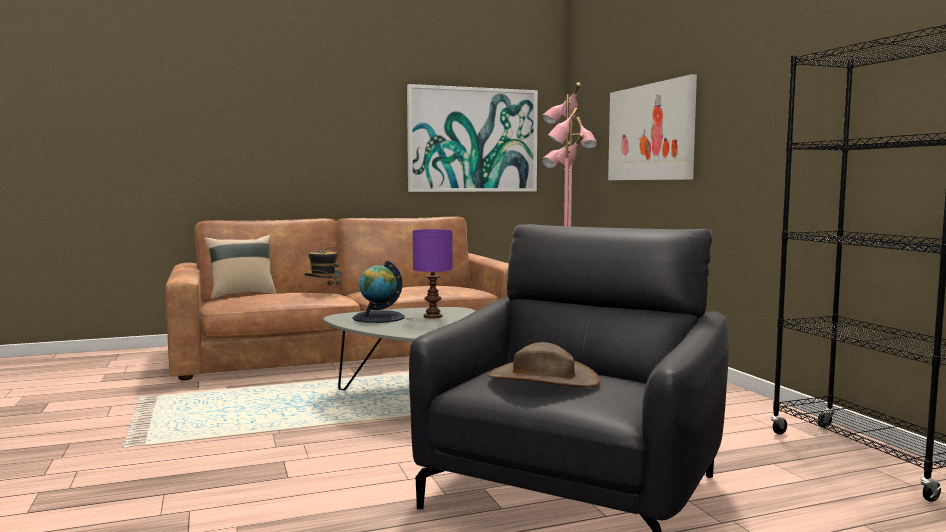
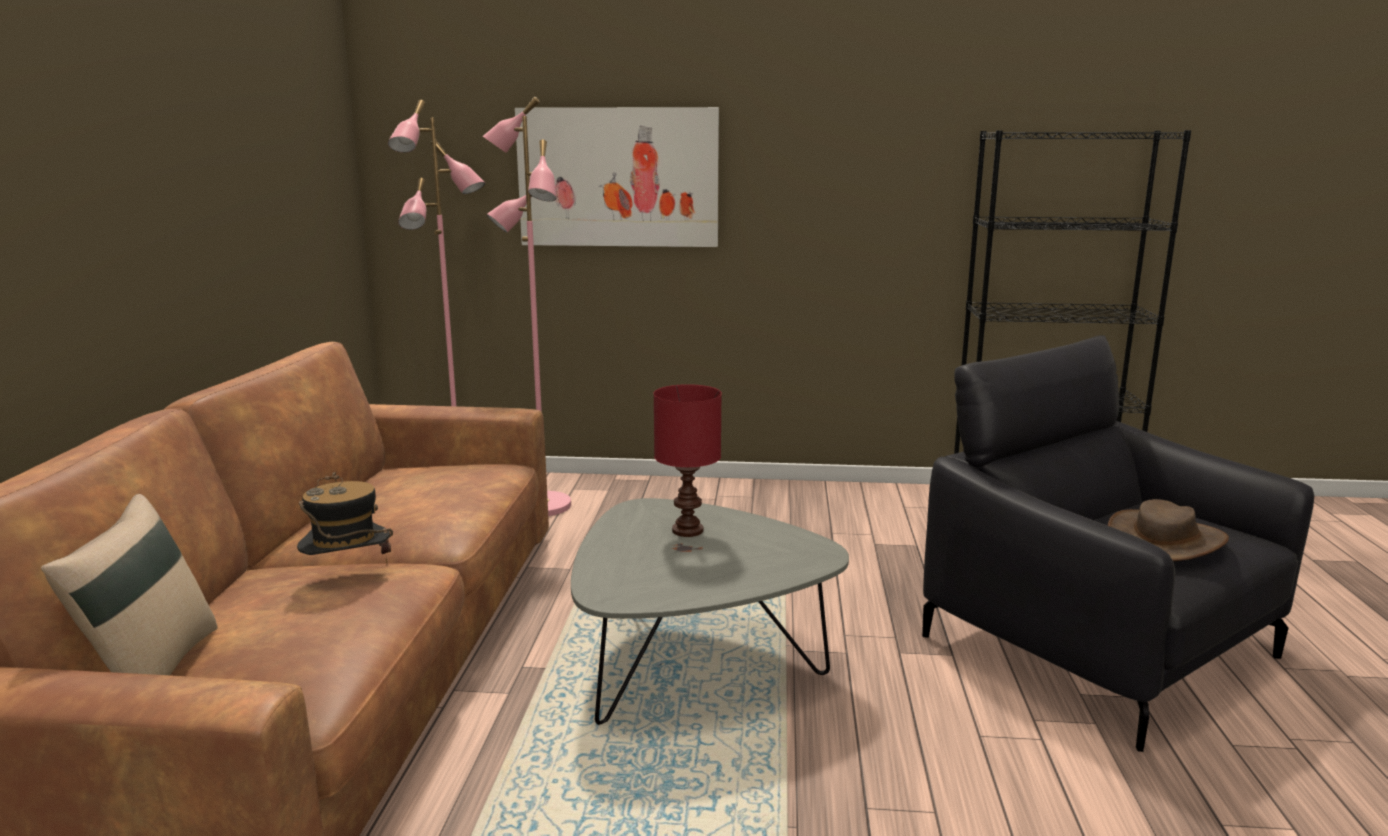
camera: 65 degrees left, 10 degrees up
(378, 317) = (657, 567): globe -> none
(433, 316) = (687, 530): purple table lamp -> red table lamp
(472, 140) = (274, 183): picture -> none

